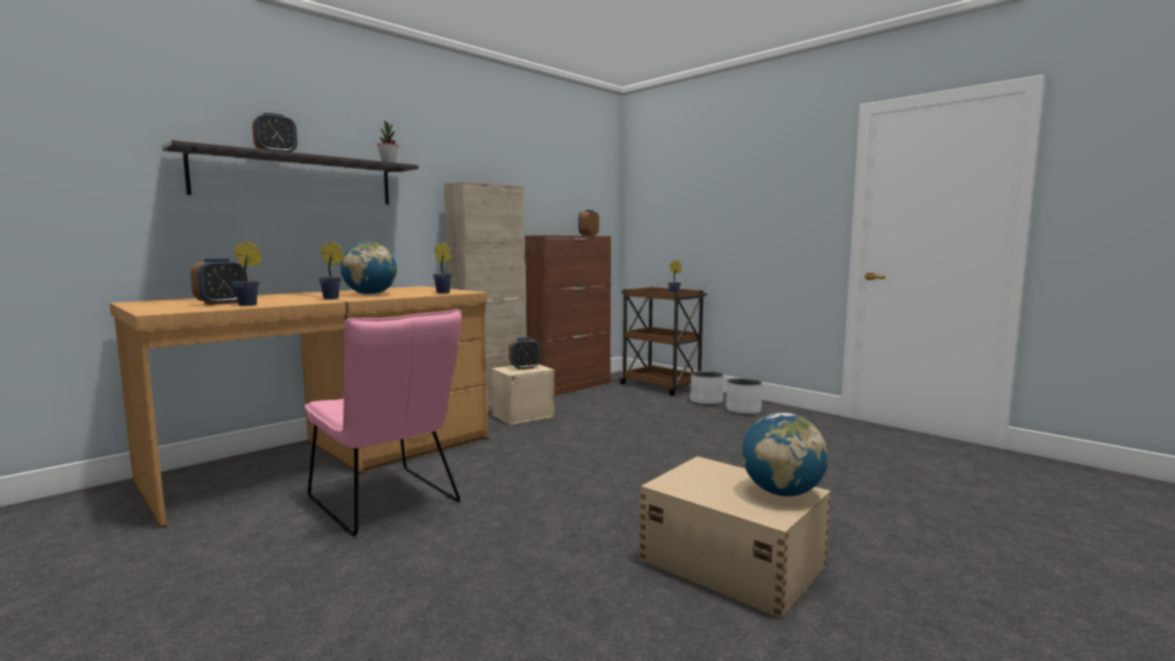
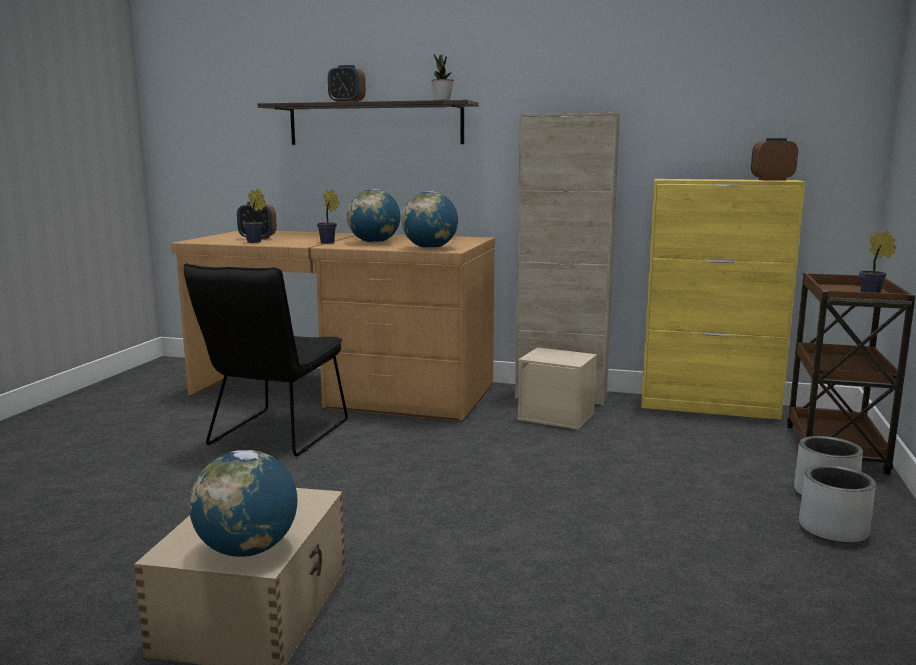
camera: 60 degrees right, 5 degrees up
(388, 503) = (274, 436): pink chair -> black chair
(444, 292) = (430, 248): potted plant -> globe
(525, 368) = (562, 356): alarm clock -> none
(570, 387) = (710, 407): brown cabinet -> yellow cabinet

